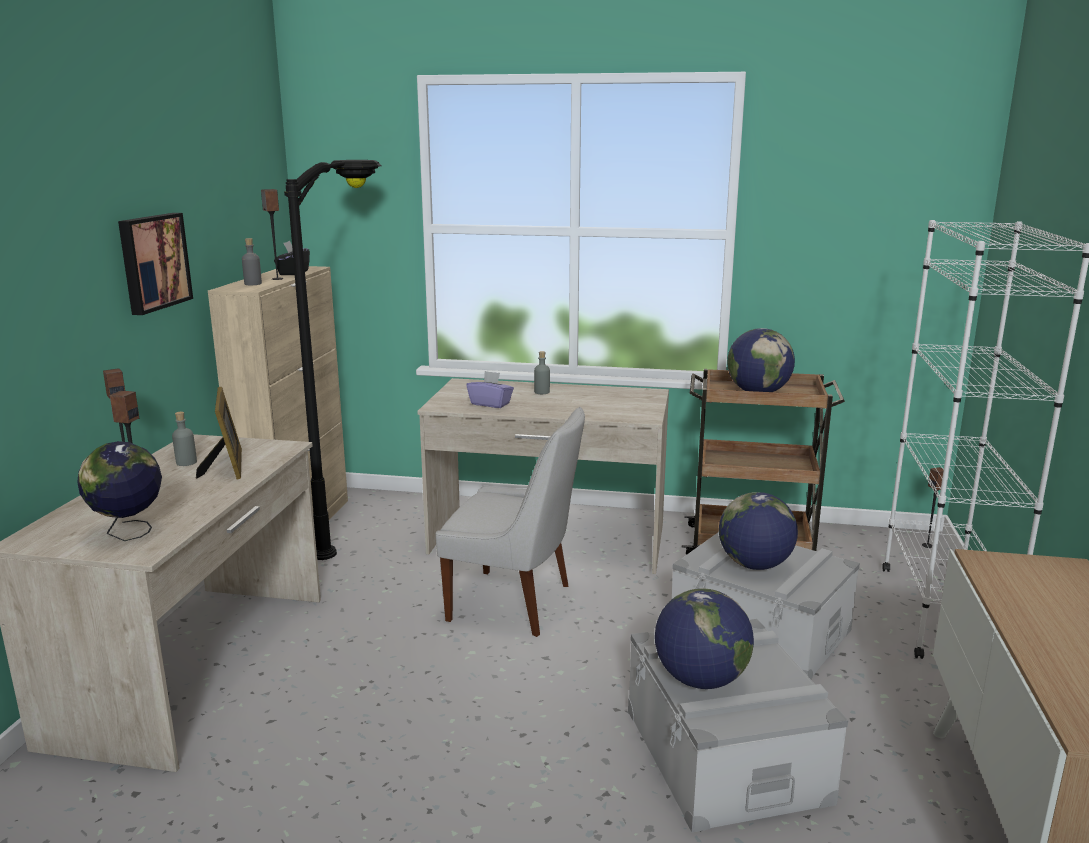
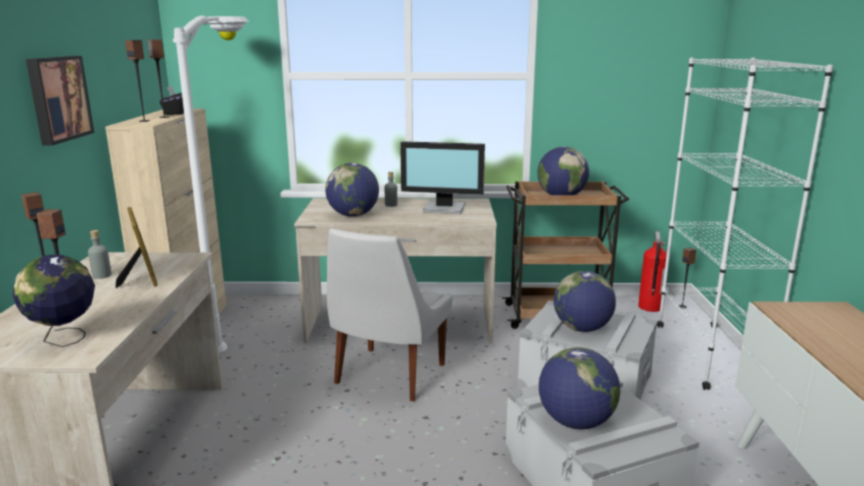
camera: 10 degrees left, 0 degrees up
(253, 284) = (144, 121): grey bottle -> speaker
(363, 523) = (244, 322): black floor lamp -> white floor lamp
(490, 404) = (353, 215): purple tissue box -> globe
(515, 603) = (388, 376): white chair -> white chair turned 105 degrees clockwise
(606, 400) = (444, 208): none -> monitor
(881, 543) = (649, 307): none -> fire extinguisher

